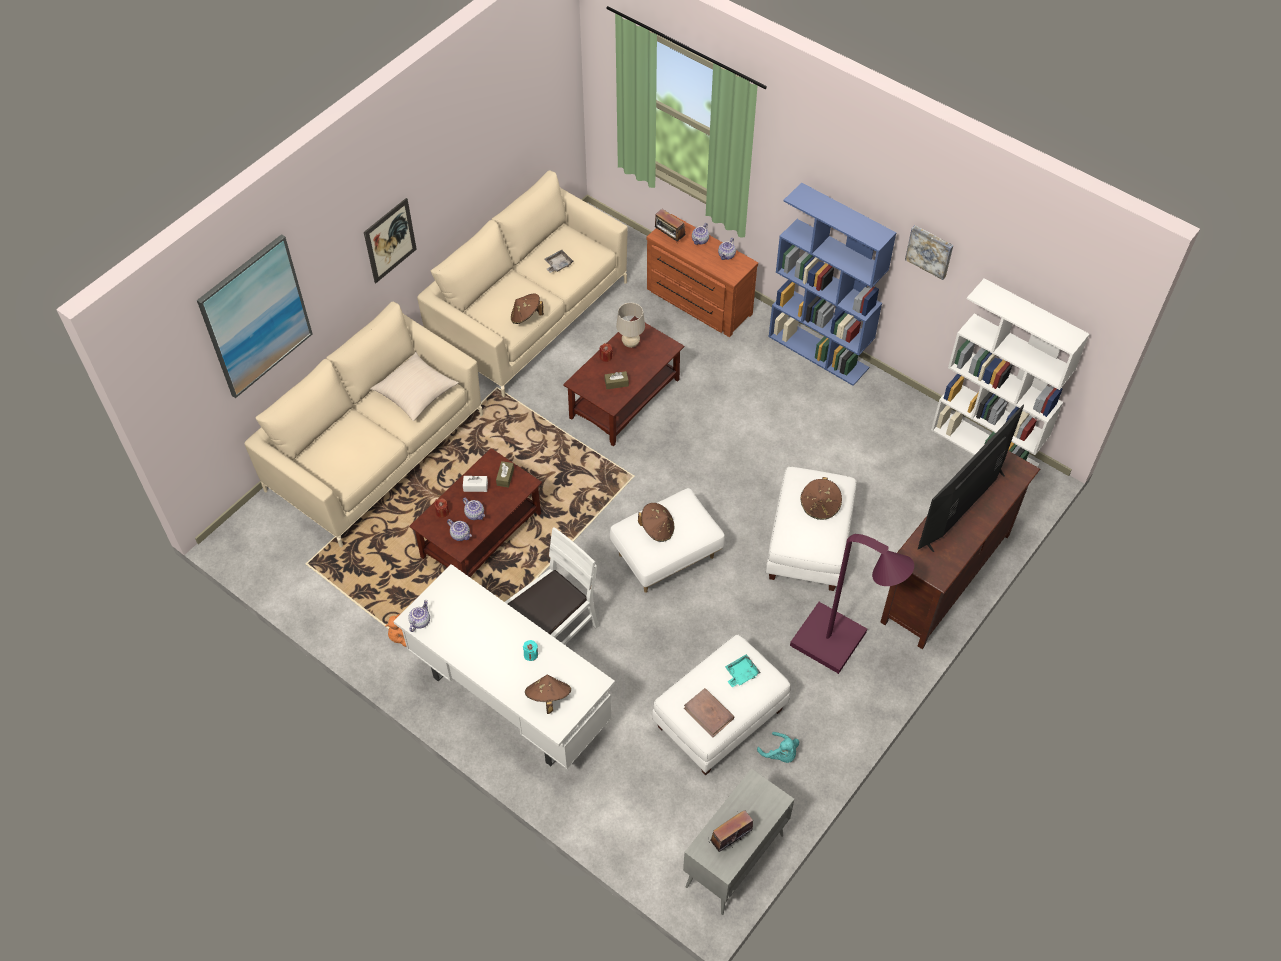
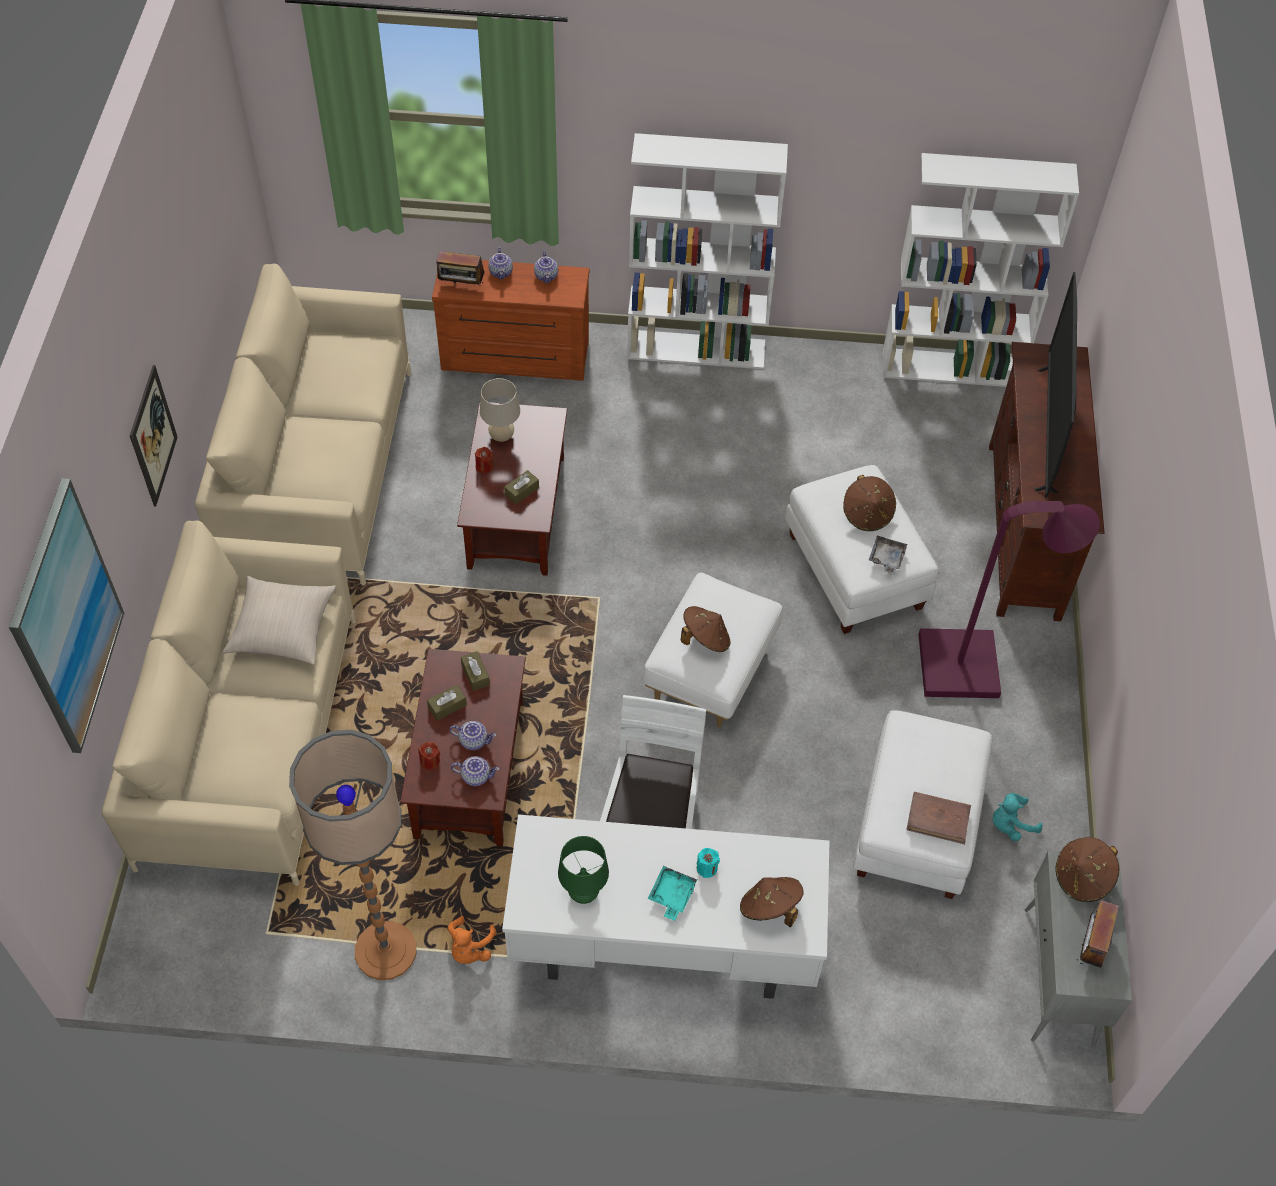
camera: 35 degrees left, 0 degrees up
(359, 610) = (385, 951): none -> floor lamp
(420, 621) = (536, 908): teapot -> none
(451, 628) = (583, 893): none -> green table lamp
(475, 486) = (447, 706): white tissue box -> brown tissue box
(526, 316) = (351, 464): brown hat -> brown hat (1082, 878)
(558, 264) = (342, 382): grey tray -> grey tray (886, 558)
(741, 673) = (936, 752): turquoise tray -> turquoise tray (671, 895)
(780, 754) = (1010, 824): turquoise plush toy -> turquoise plush toy turned 150 degrees clockwise
(819, 352) = (697, 349): blue bookcase -> white bookcase
(930, 251) = (835, 150): picture -> none

